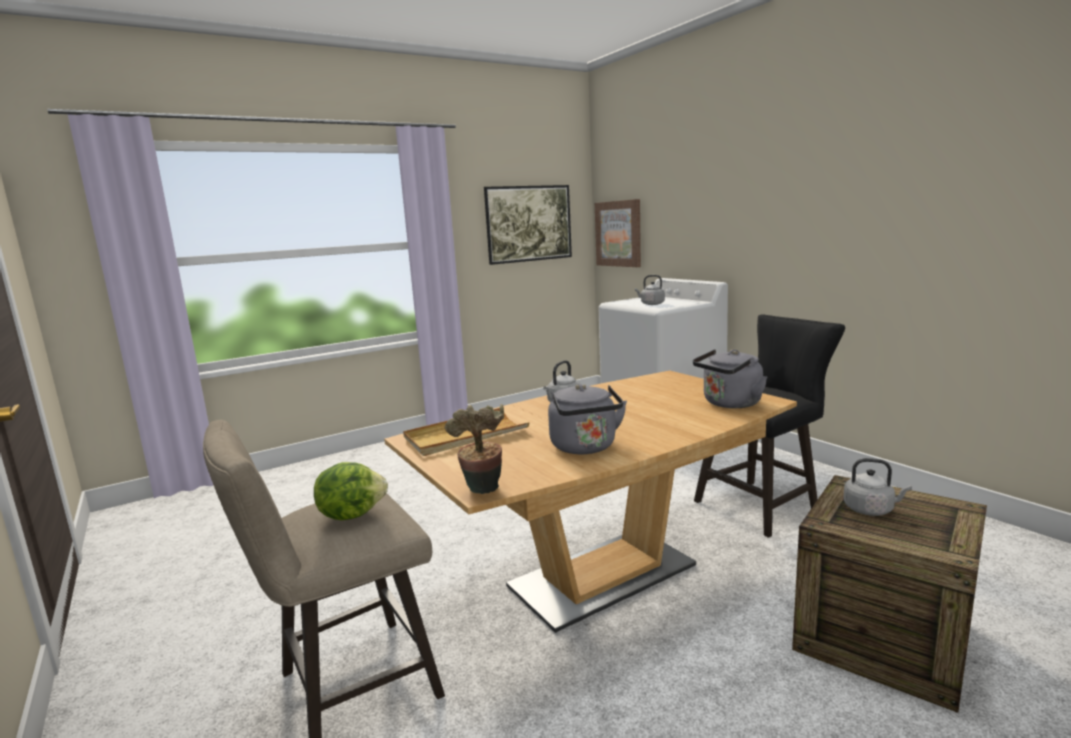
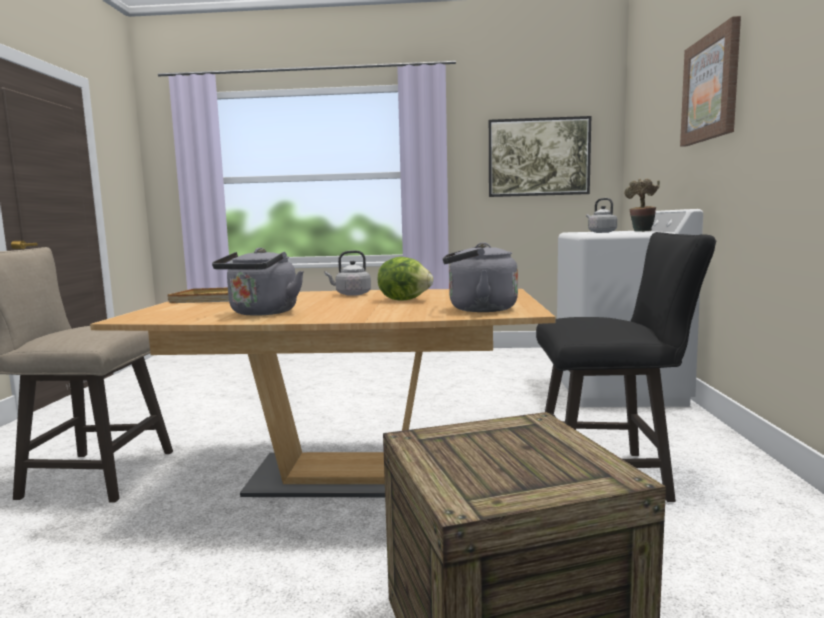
camera: 35 degrees right, 5 degrees down
(352, 514) = (86, 329): lettuce -> lettuce (405, 300)
(482, 491) = (124, 319): potted plant -> potted plant (641, 231)
(618, 233) = (637, 166): picture -> picture (711, 87)
(871, 510) = (492, 444): grey kettle -> none

